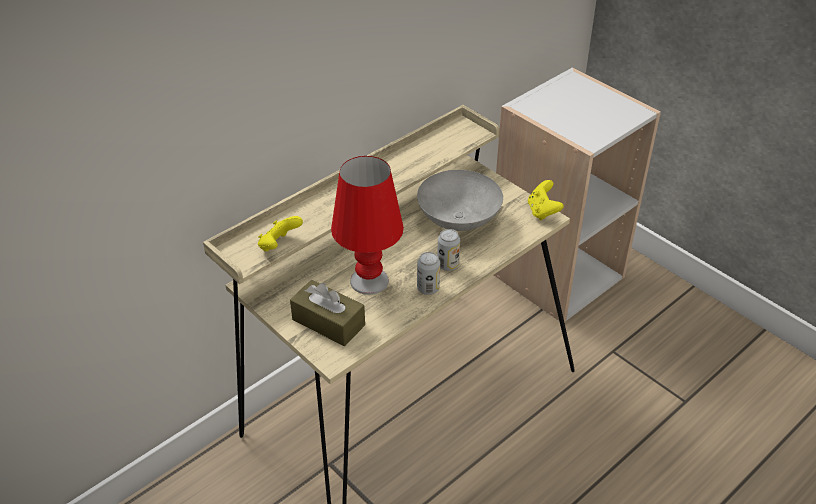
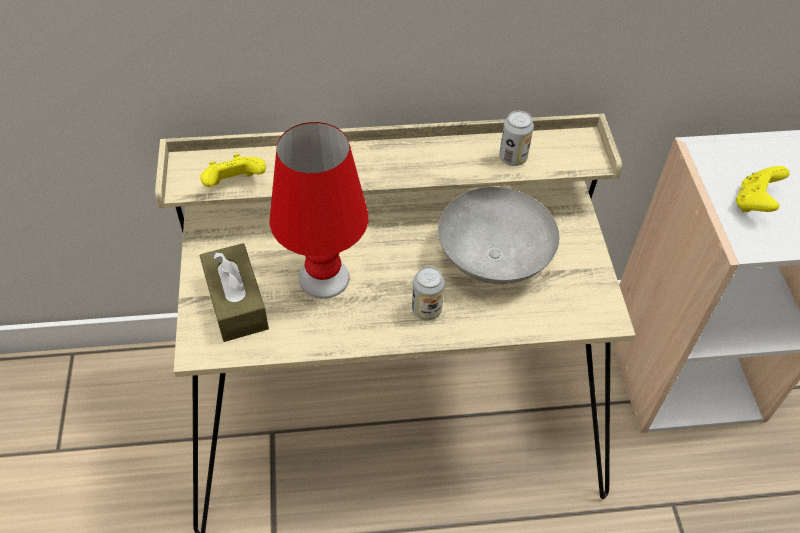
camera: 35 degrees right, 10 degrees up
(428, 288) = (376, 326): can -> can (512, 158)
(542, 211) = (608, 305): yellow game controller -> yellow game controller (754, 203)

